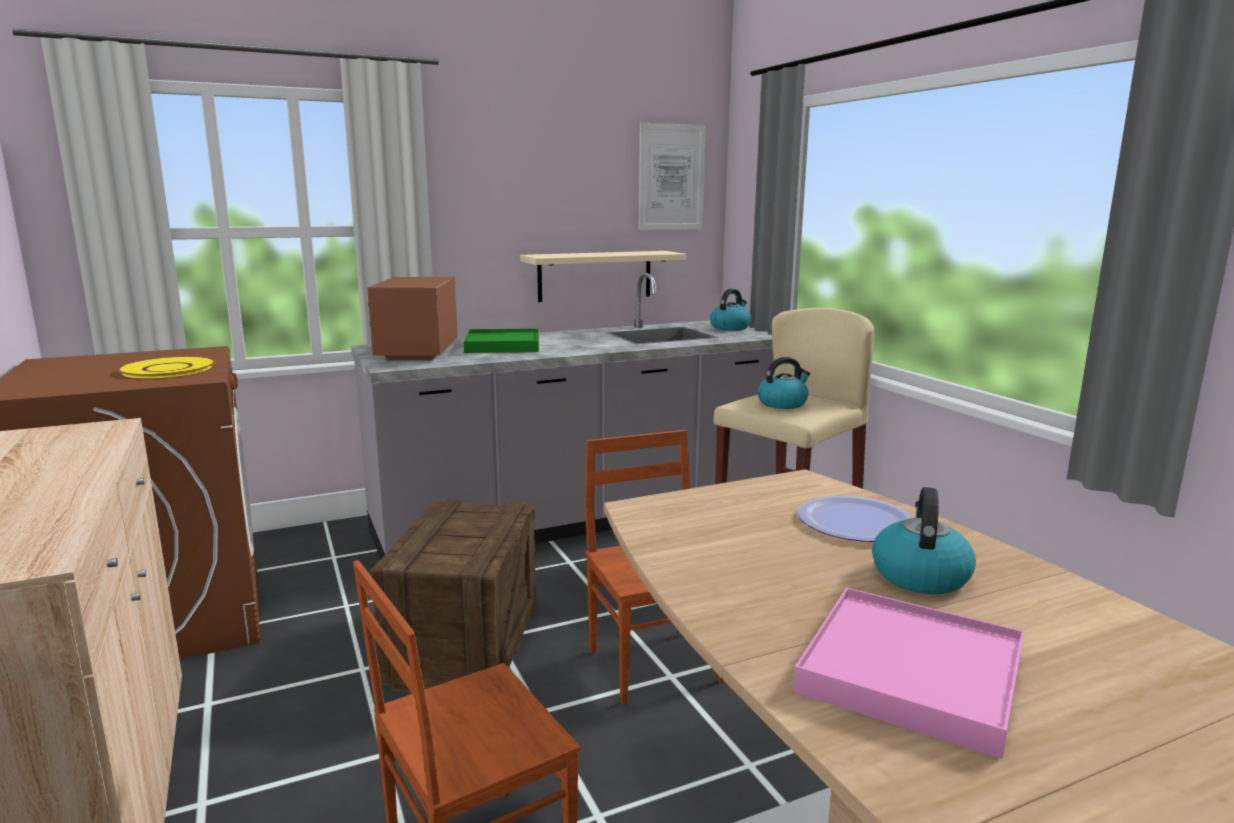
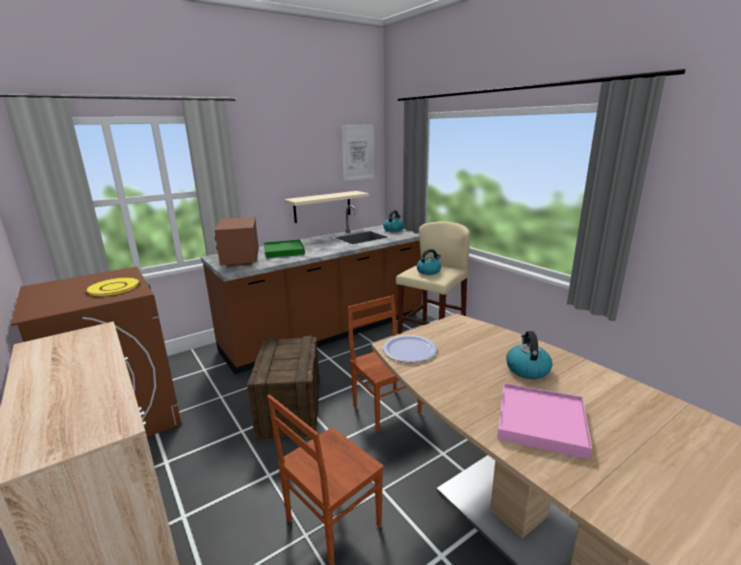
camera: 10 degrees left, 5 degrees up
(580, 519) = (327, 333): grey counter -> brown counter
(855, 522) = (490, 342): plate -> plate (409, 350)

